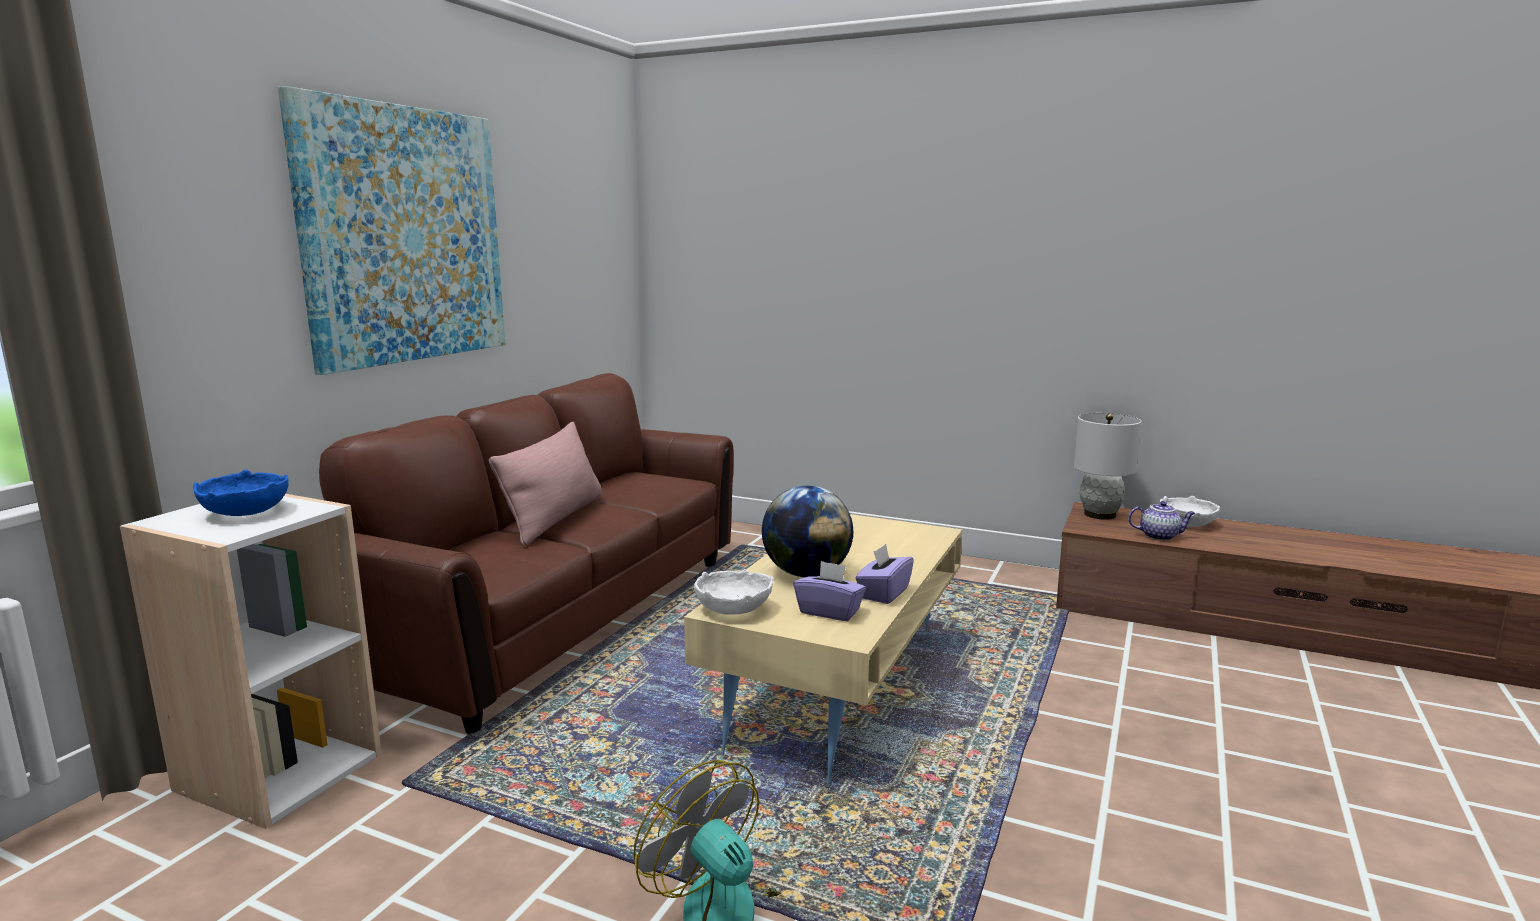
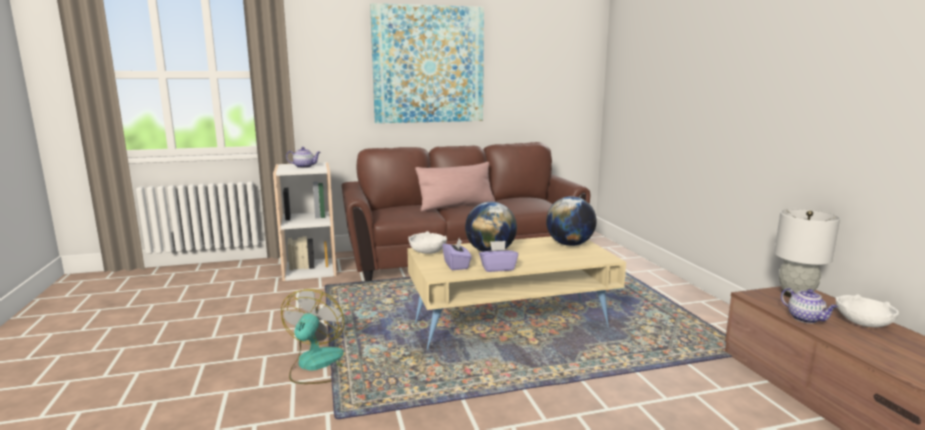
camera: 50 degrees right, 0 degrees up
(246, 512) = (304, 167): blue bowl -> teapot
(856, 528) = (570, 244): none -> globe

